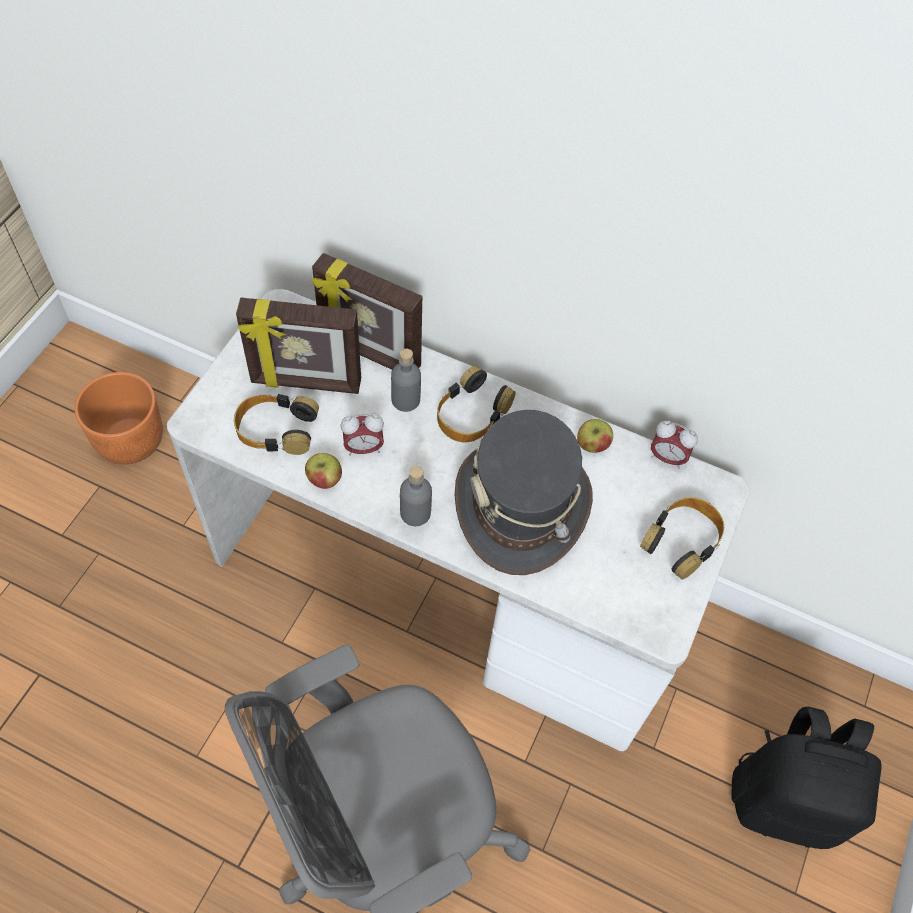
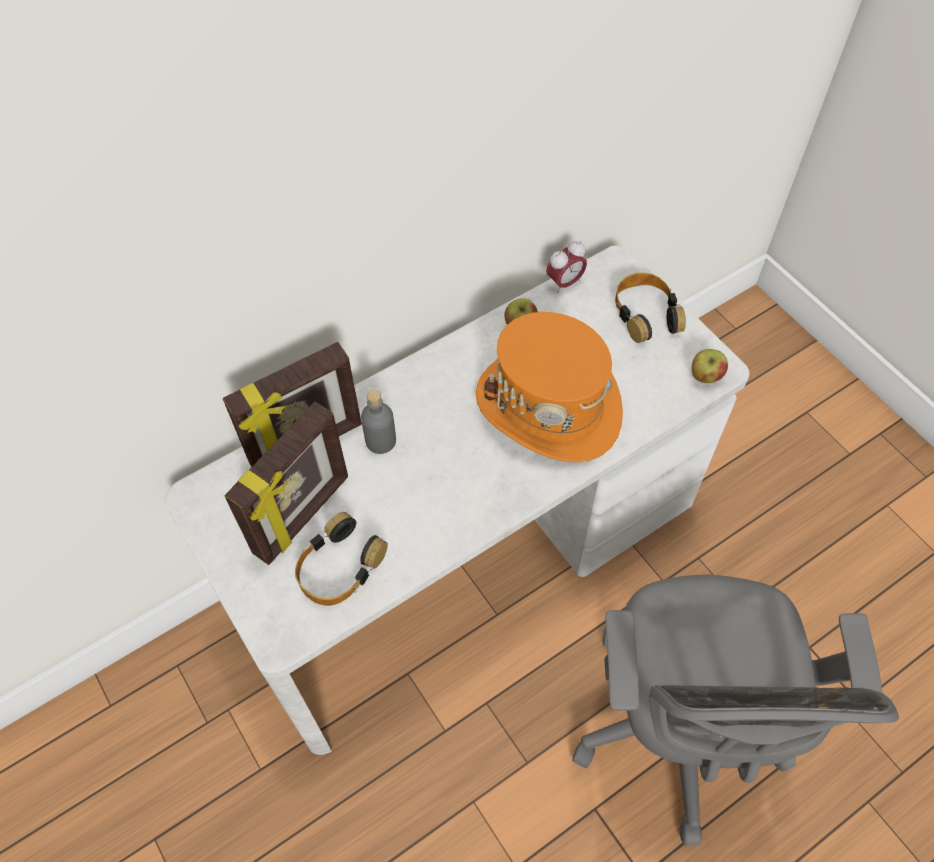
camera: 55 degrees left, 0 degrees up
(130, 440) = (120, 780): orange planter -> none
(324, 480) = (424, 550): apple -> apple (706, 376)
(363, 448) = (411, 500): alarm clock -> none
(415, 513) = (506, 491): grey bottle -> none
(472, 413) = (430, 396): headphones -> none
(521, 506) = (548, 407): grey hat -> orange hat
(785, 799) = (780, 419): black backpack -> none

